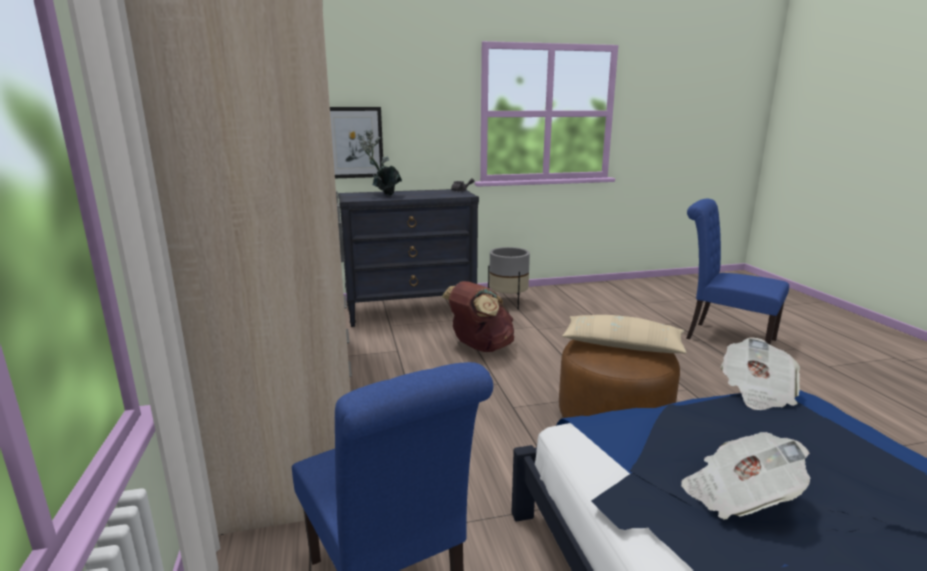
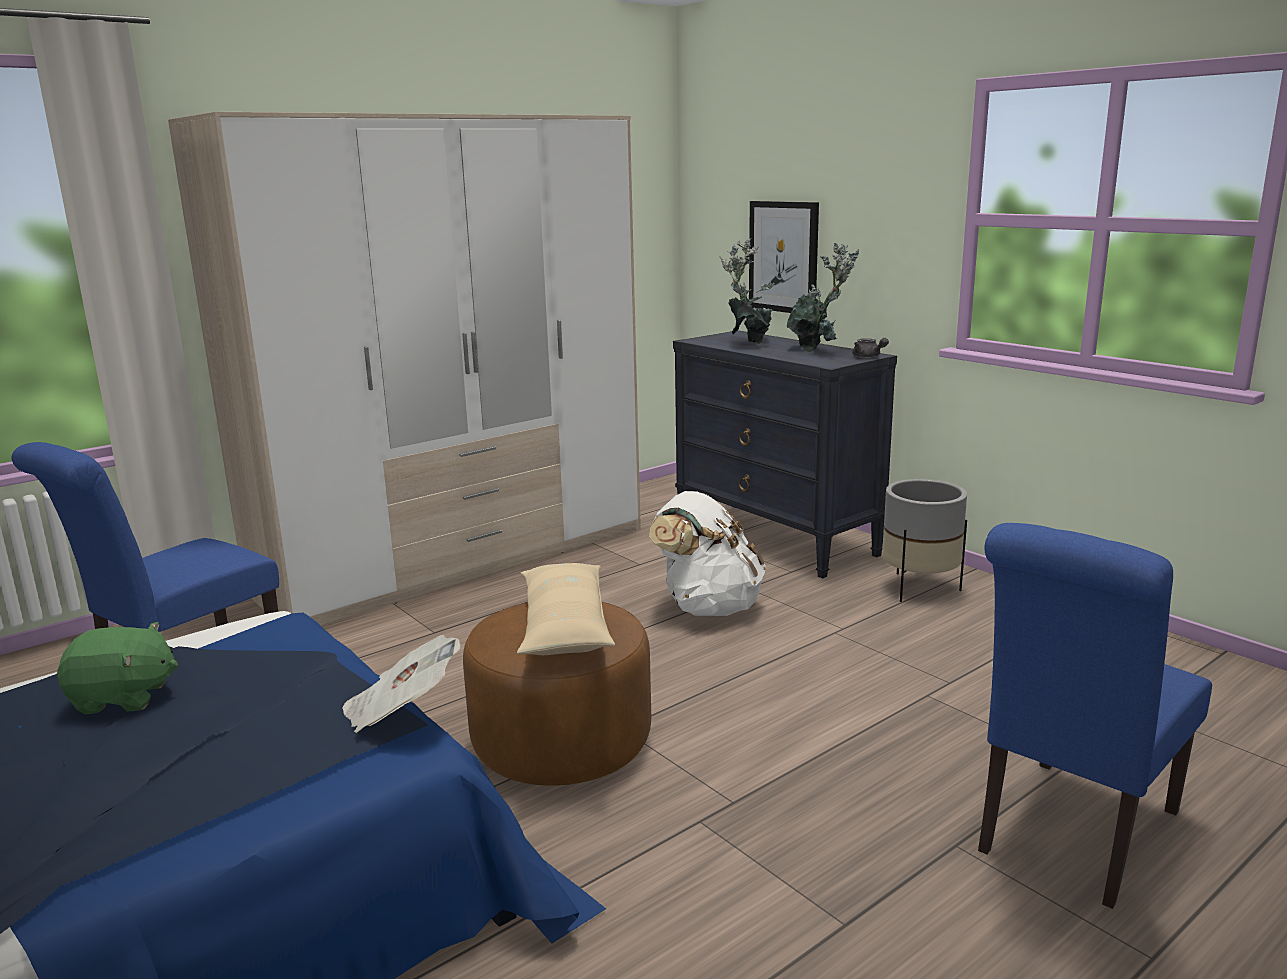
camera: 65 degrees right, 0 degrees up
(430, 192) = (818, 350): none -> potted plant
(480, 347) = (707, 607): brown backpack -> white backpack
(724, 338) = (1071, 836): blue chair -> blue chair turned 150 degrees counterclockwise
(738, 496) = (124, 698): newspaper -> green plush toy

